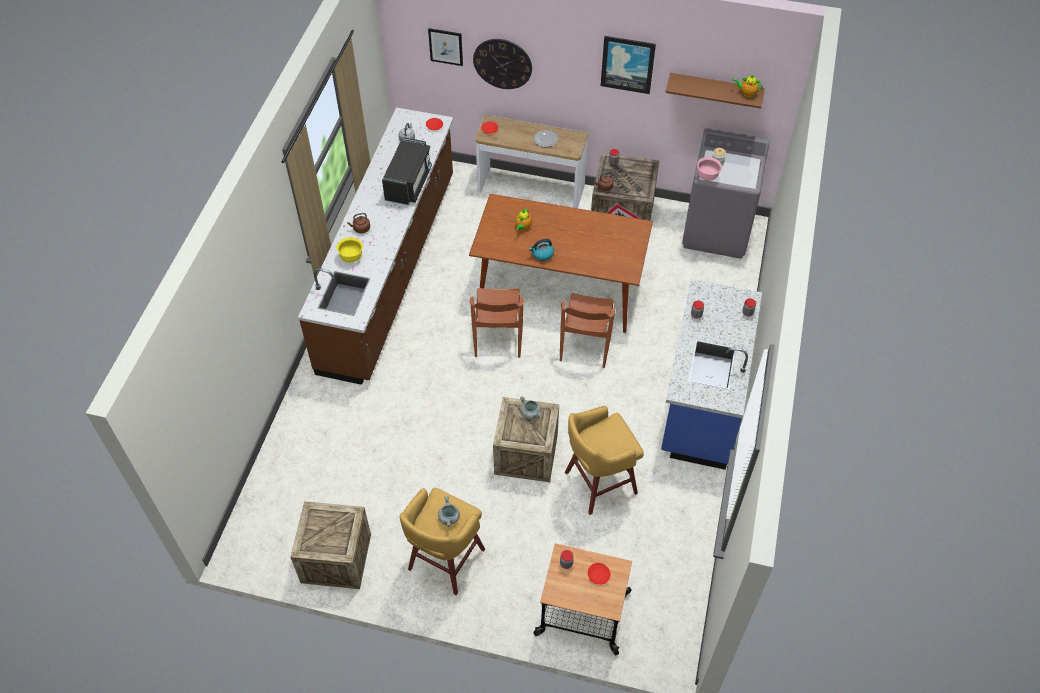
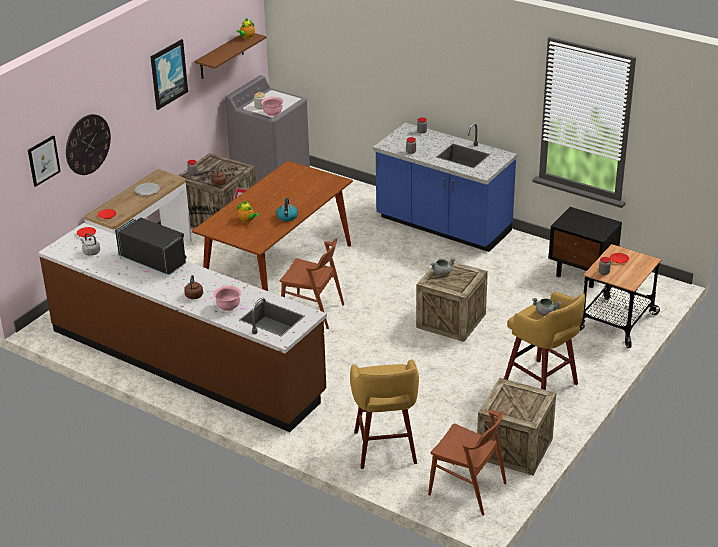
camera: 70 degrees left, 20 degrees down
(351, 257) = (228, 307): yellow bowl -> pink bowl
(586, 344) = (350, 267): brown chair -> brown chair (467, 489)
(598, 483) = (498, 290): yellow stool -> yellow stool (385, 449)
(667, 560) = (582, 273): none -> black nightstand

